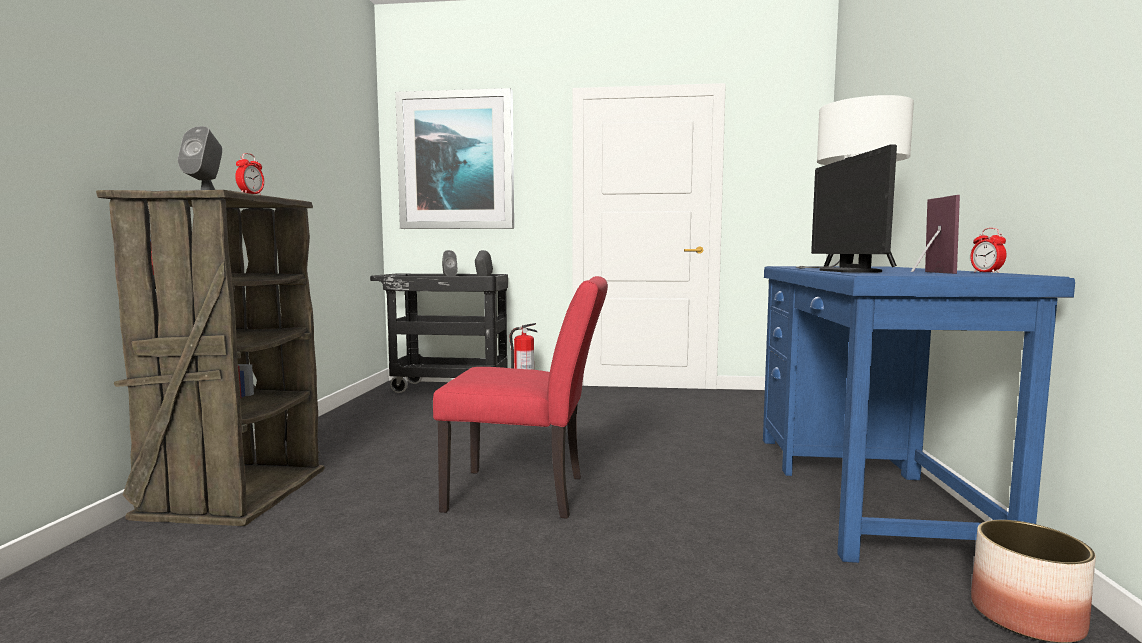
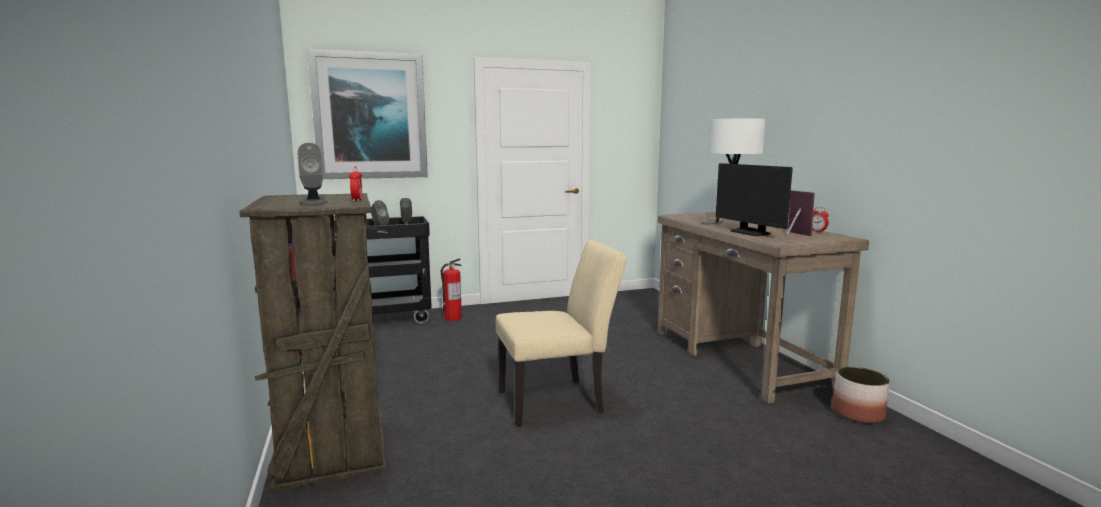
camera: 25 degrees left, 5 degrees up
(528, 494) = (558, 400): red chair -> beige chair
(864, 489) = (740, 358): blue desk -> brown desk

